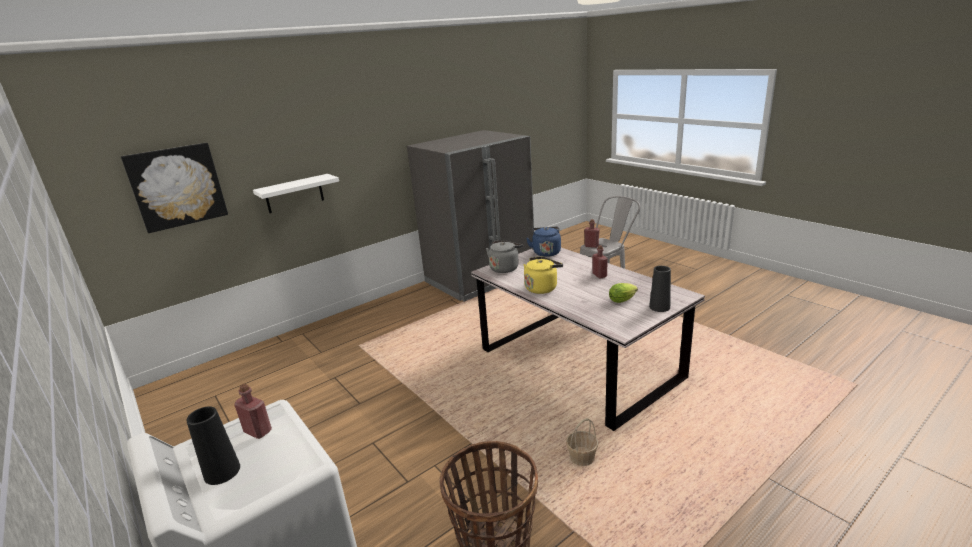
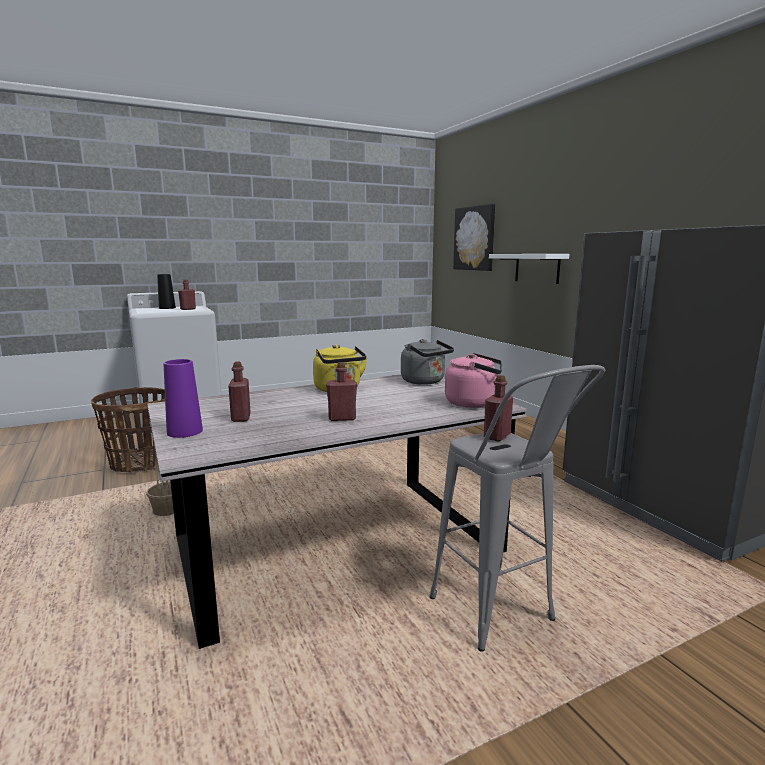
camera: 100 degrees right, 10 degrees down
(546, 252) = (474, 403): blue kettle -> pink kettle
(623, 300) = (241, 418): lettuce -> red bottle
(659, 307) = (185, 431): black vase -> purple vase

